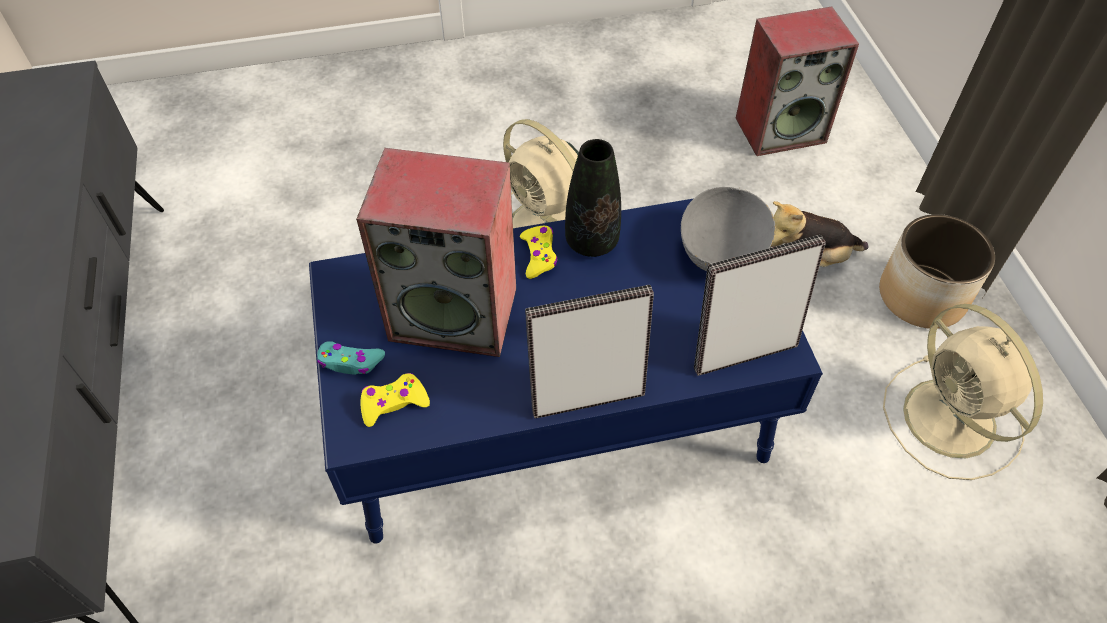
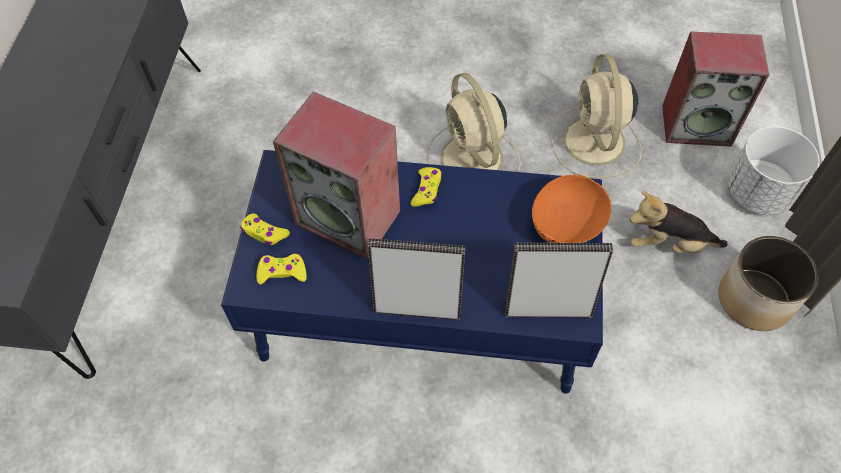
camera: 20 degrees right, 5 degrees up
(350, 362) = (264, 233): turquoise game controller -> yellow game controller
(591, 242) = (470, 190): black vase -> none
(722, 252) = (567, 226): grey bowl -> orange bowl
(875, 184) = (758, 193): none -> white planter
(952, 421) = (732, 408): beige fan -> beige fan (594, 143)

